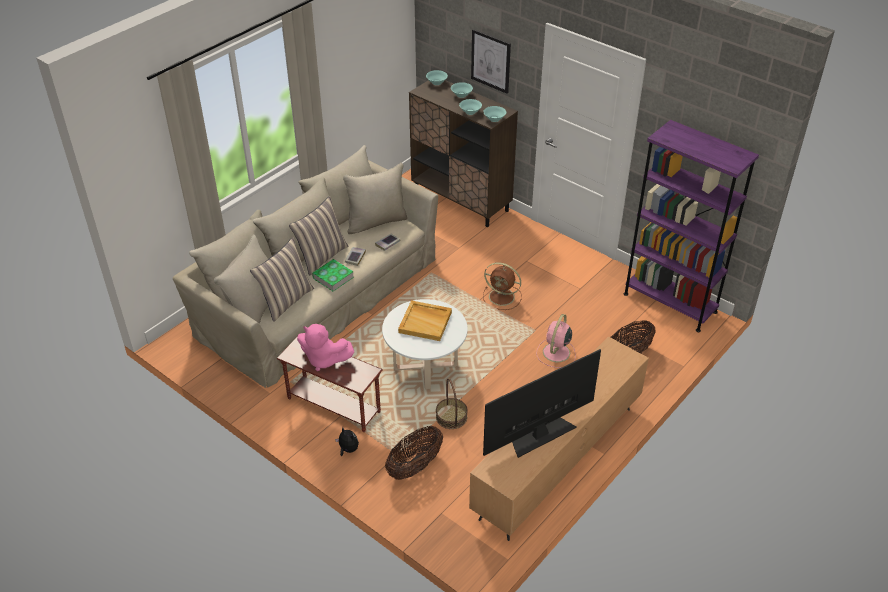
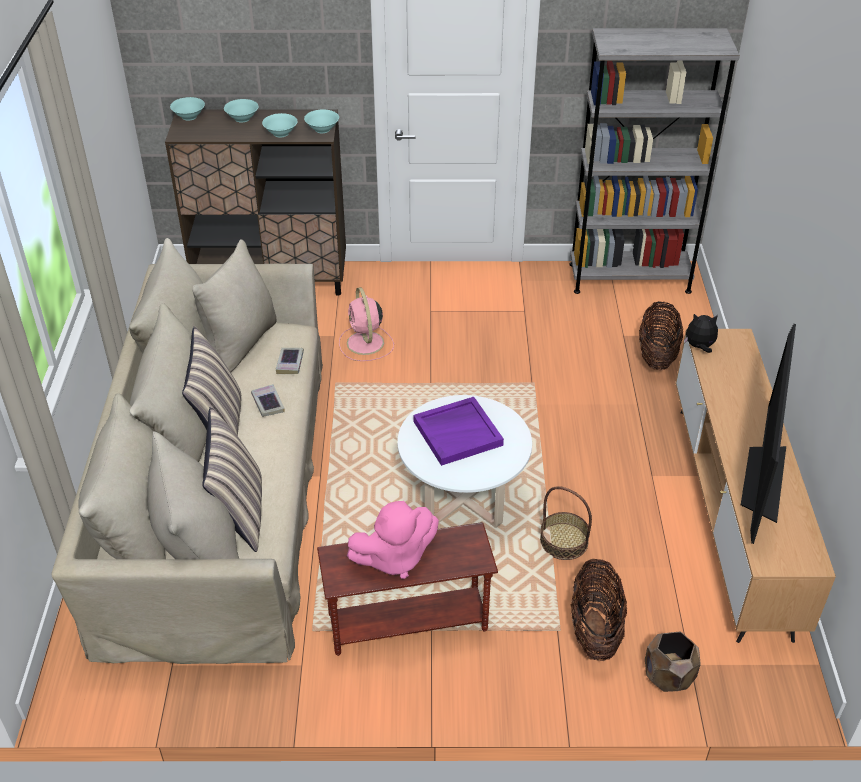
camera: 40 degrees left, 0 degrees up
(333, 277) = (269, 445): book -> none
(348, 449) = (492, 667): plush toy -> plush toy (699, 347)
(423, 510) = (668, 677): none -> brown planter
(425, 322) = (458, 432): beige tray -> purple tray
(491, 61) = (276, 49): picture -> none
(502, 297) = (453, 366): brown fan -> none
(556, 353) = (585, 396): pink fan -> pink fan (365, 344)
(670, 303) = (629, 278): purple bookcase -> grey bookcase

